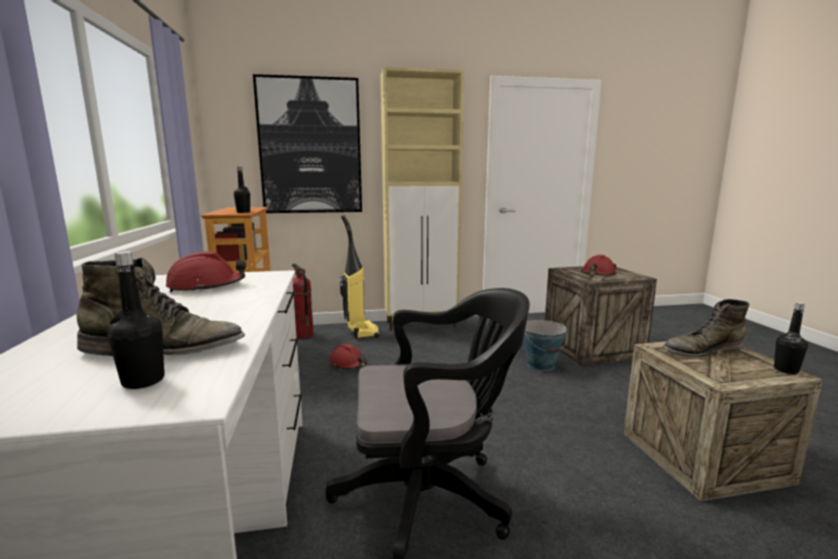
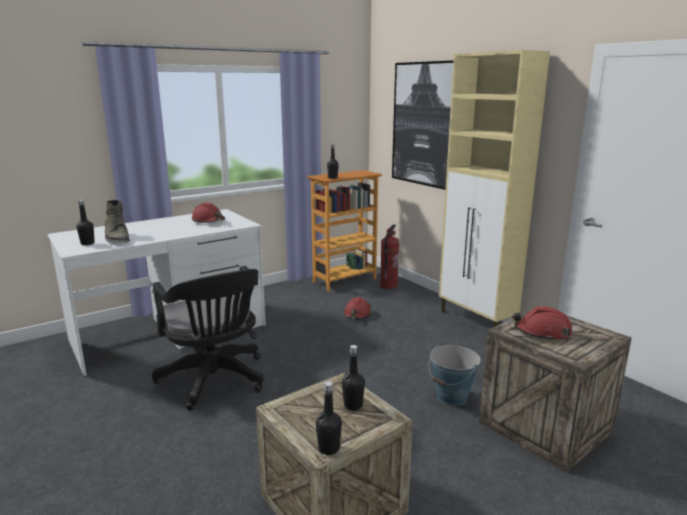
camera: 65 degrees right, 5 degrees up
(361, 331) = (424, 302): vacuum cleaner -> none
(701, 350) = (353, 405): green boot -> black bottle

